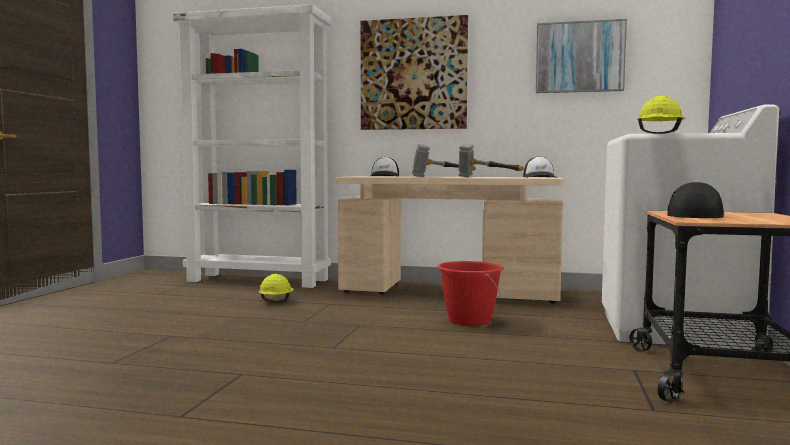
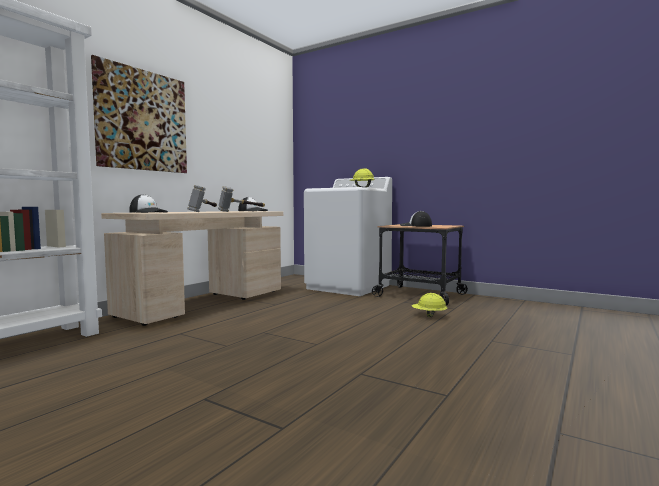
camera: 70 degrees left, 0 degrees up
(276, 301) = (128, 349): yellow hard hat -> yellow hard hat (429, 316)
(469, 321) = (290, 310): red bucket -> none
(579, 57) = (245, 132): picture -> none

